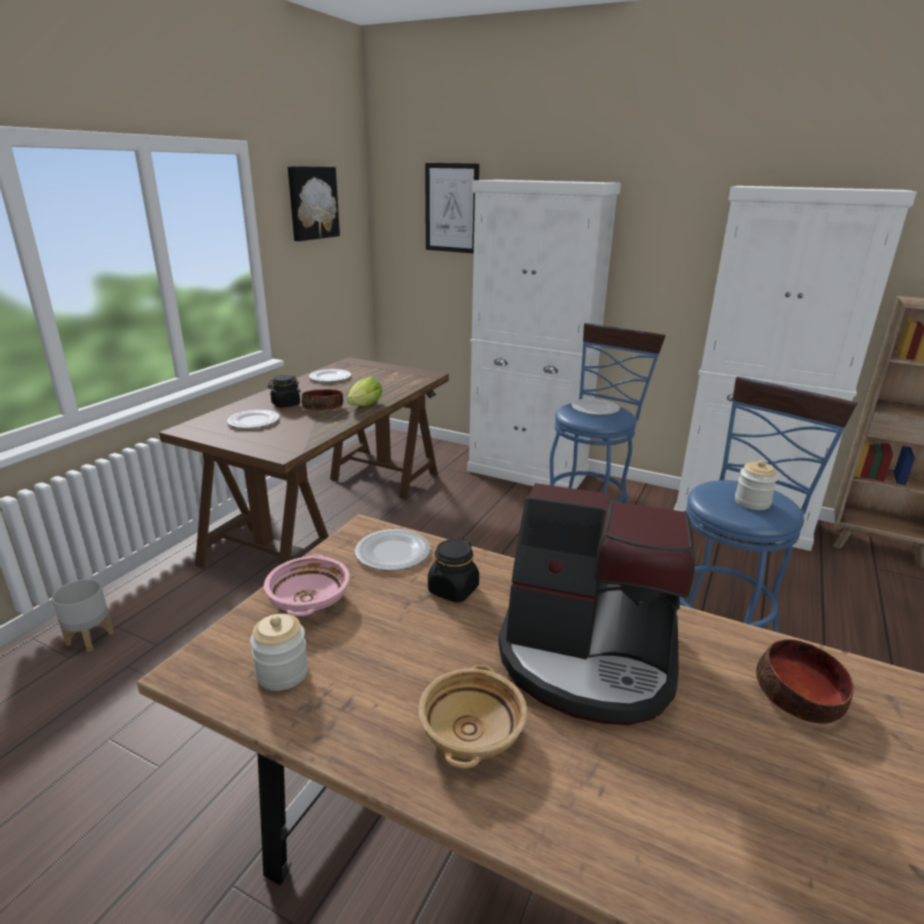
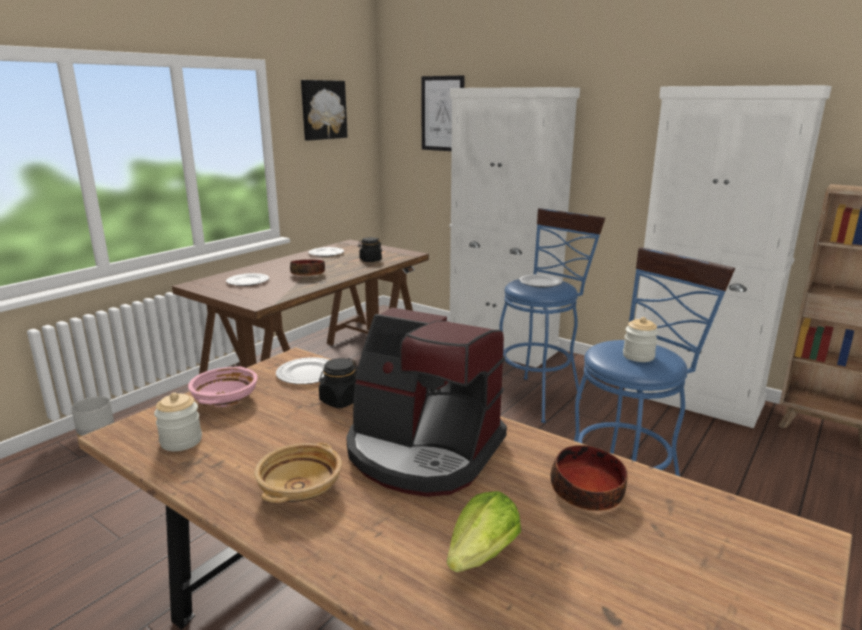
camera: 10 degrees right, 5 degrees down
(285, 404) = (279, 271): black jar -> black jar (370, 260)
(365, 406) = (343, 274): lettuce -> lettuce (483, 555)

